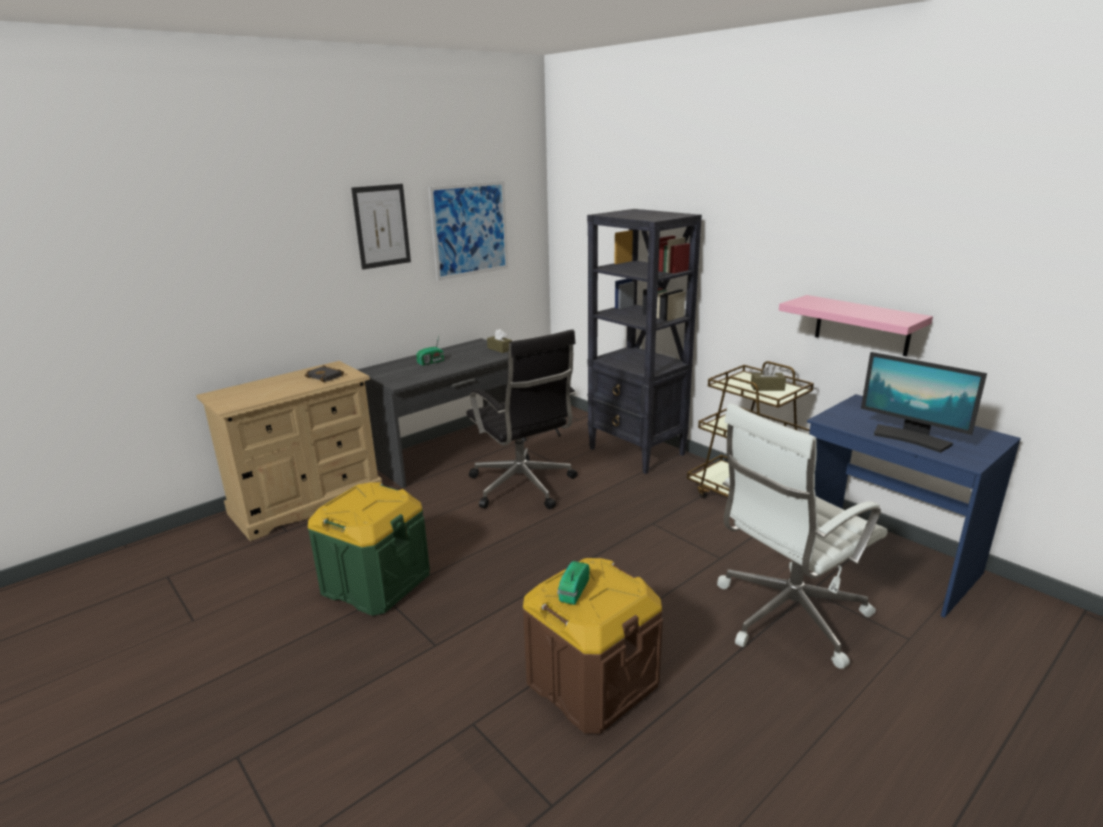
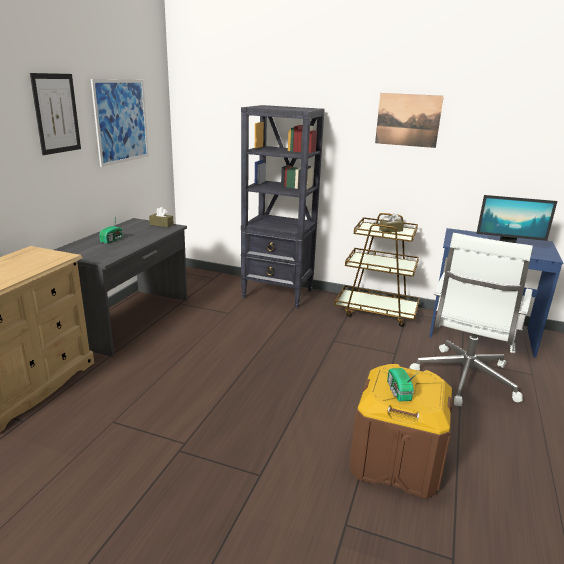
camera: 30 degrees left, 0 degrees up
(326, 376) = (36, 260): black book -> none
(376, 582) = (160, 441): green storage box -> none
(523, 487) = (217, 335): black office chair -> none
(806, 233) = (408, 120): none -> picture
(862, 325) = (449, 181): pink shelf -> none

